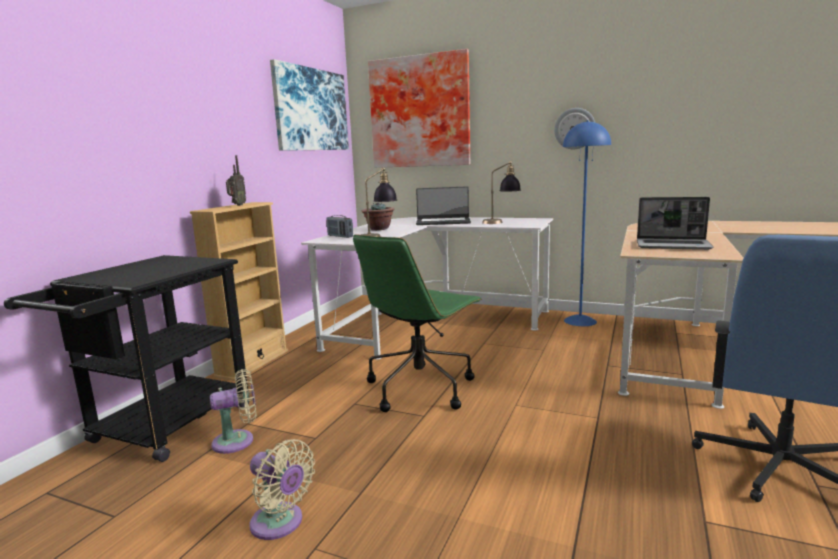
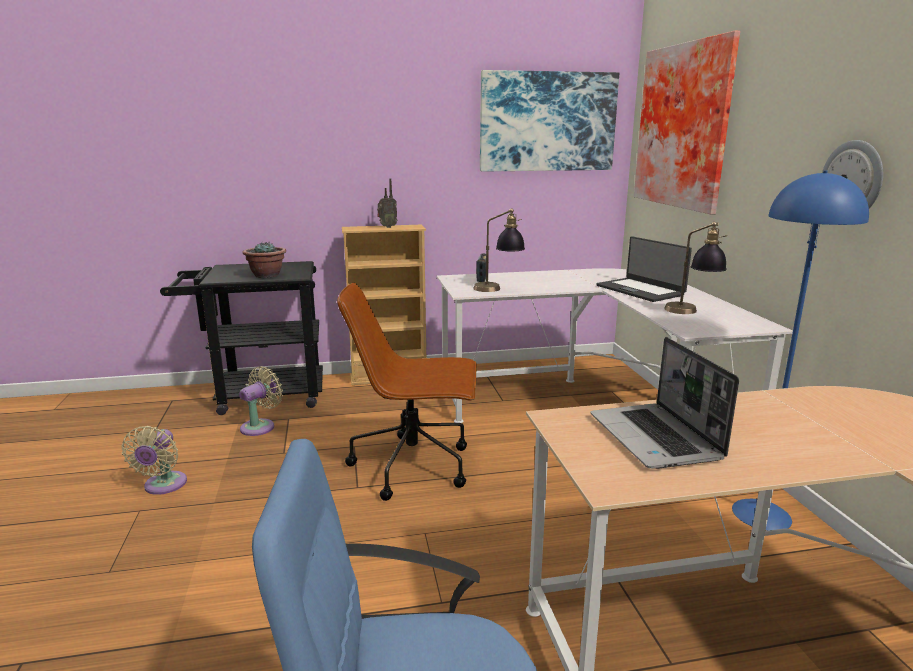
camera: 55 degrees right, 5 degrees up
(238, 441) = (260, 426): beige fan -> beige fan turned 90 degrees counterclockwise
(379, 229) = (546, 279): potted plant -> potted plant (266, 275)
(420, 387) = (414, 465): green office chair -> brown office chair

